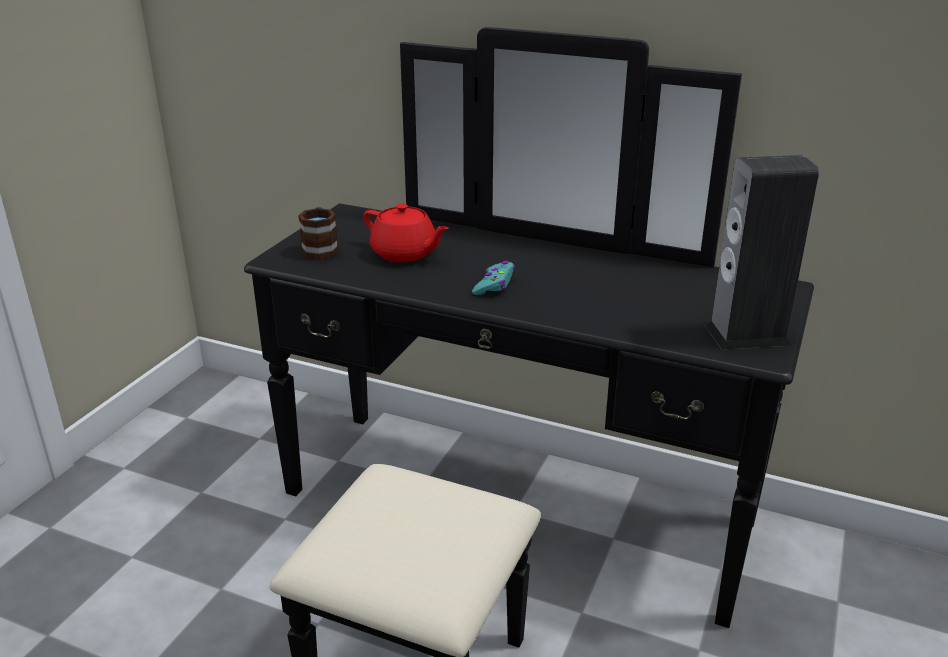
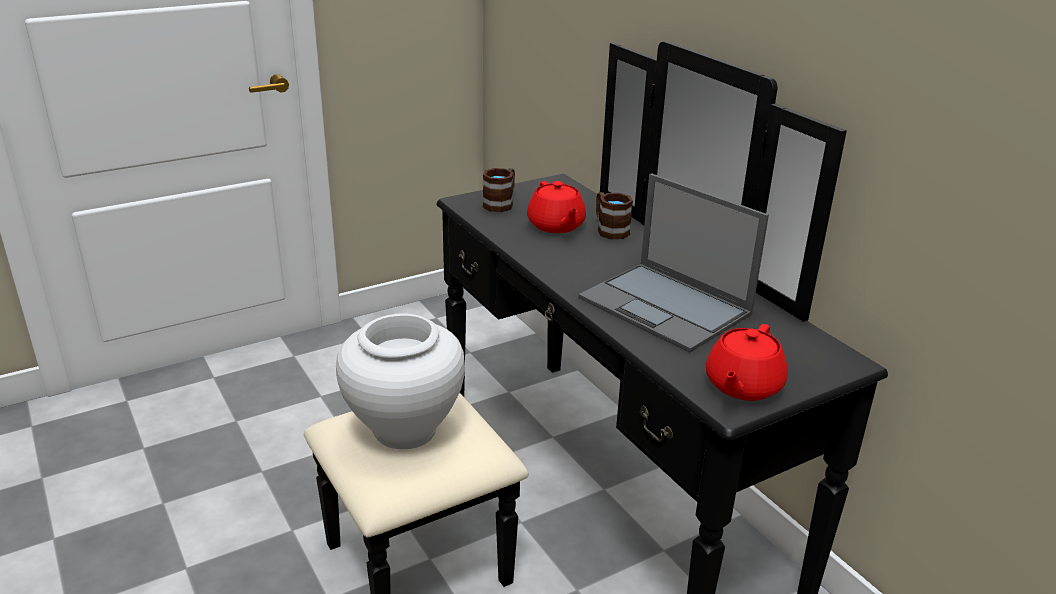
camera: 35 degrees right, 0 degrees up
(398, 526) = (404, 430): none -> white vase
(457, 242) = (609, 229): none -> brown mug
(494, 285) = (589, 271): turquoise game controller -> none
(601, 293) = (666, 306): none -> laptop
(747, 335) = (742, 386): speaker -> red teapot

